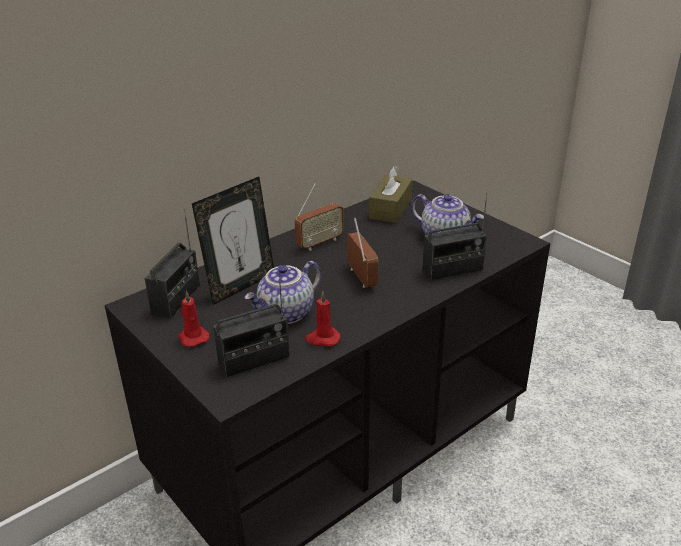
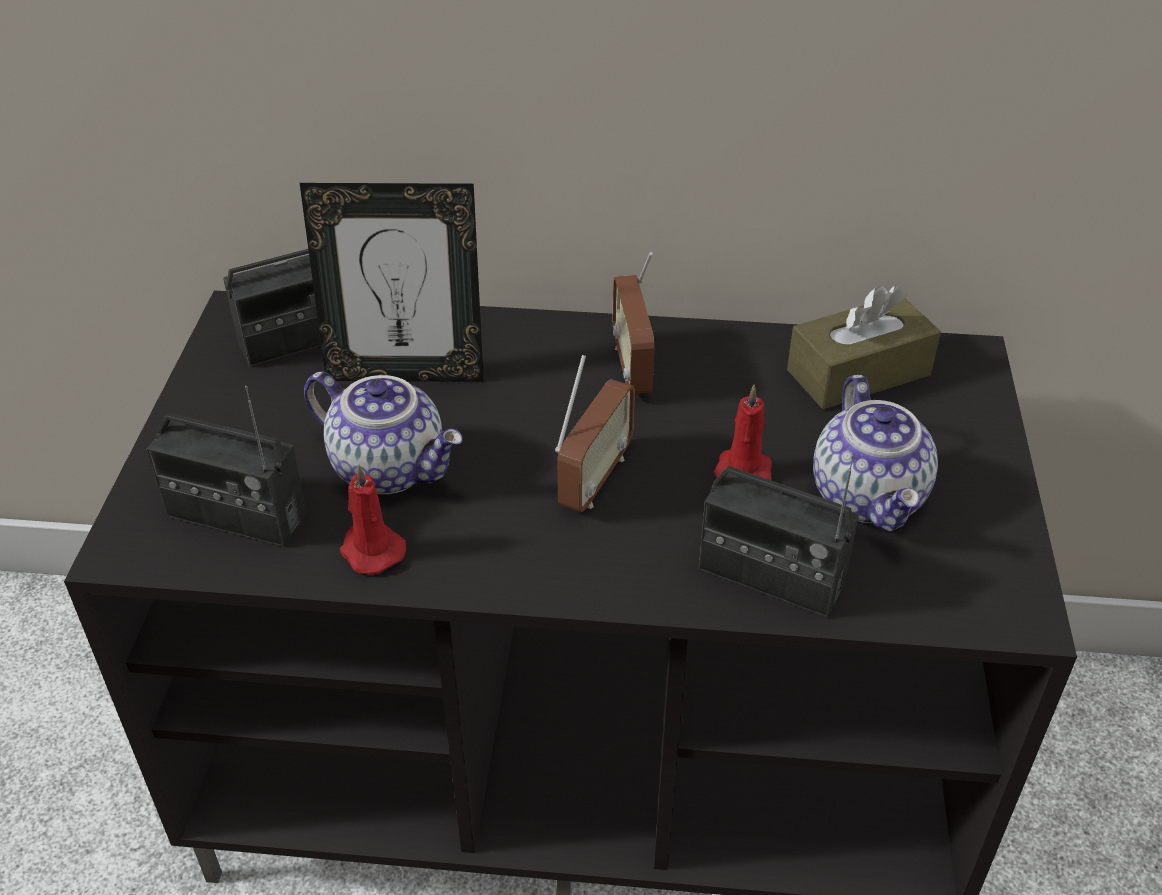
camera: 45 degrees right, 10 degrees up
(193, 337) = (228, 417): red candle -> red candle (744, 469)
(286, 314) = (391, 467): teapot -> teapot turned 150 degrees counterclockwise
(319, 243) = (632, 368): radio -> radio turned 75 degrees clockwise

